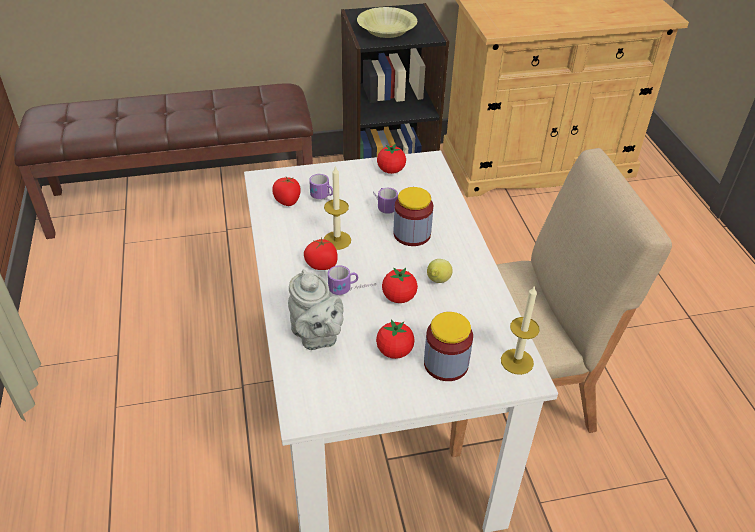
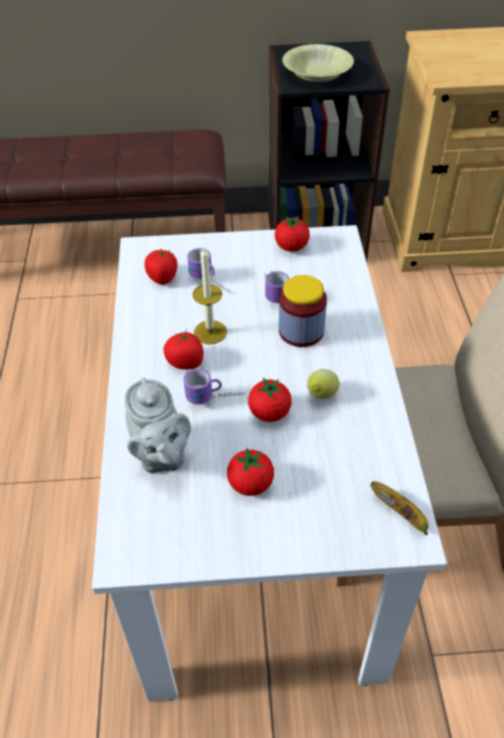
camera: 10 degrees right, 5 degrees up
(446, 364) = (310, 508): jar -> none
(517, 361) = (401, 514): candle -> banana

